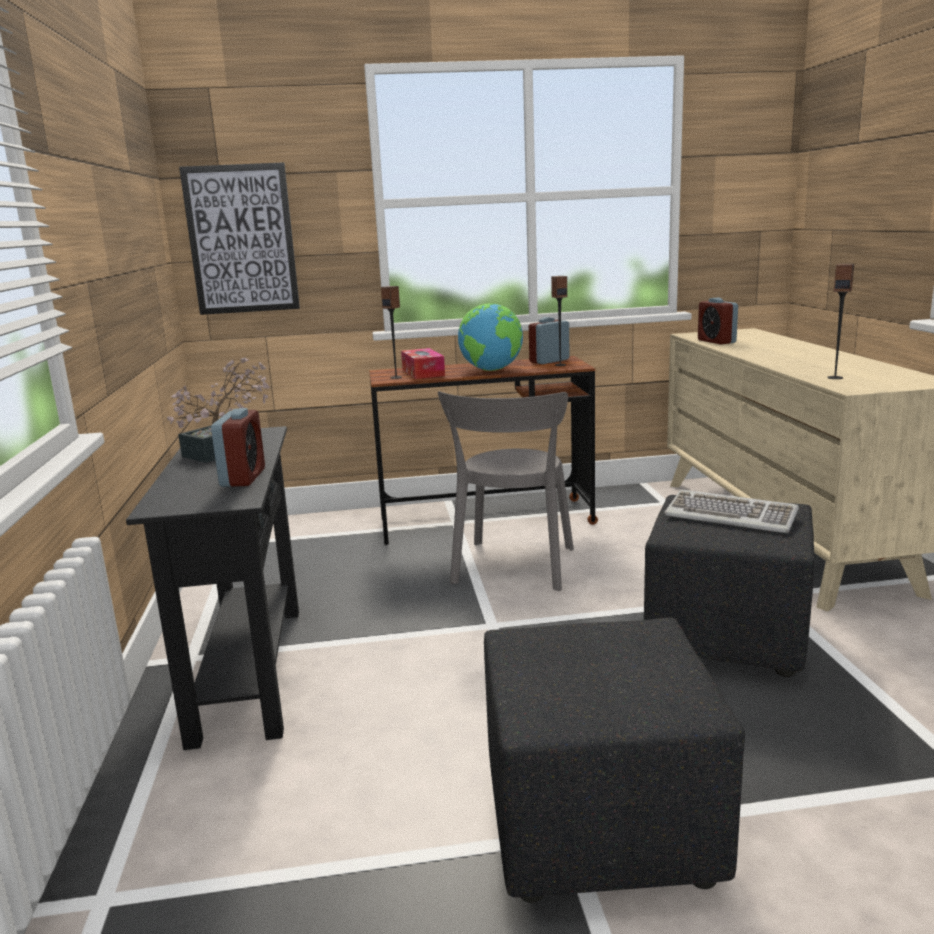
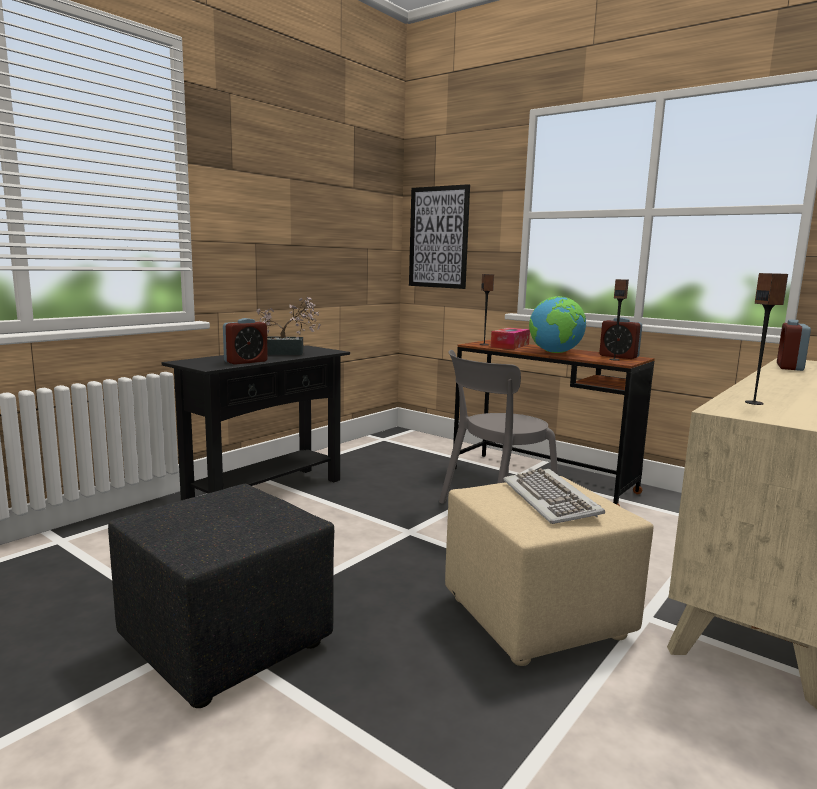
camera: 45 degrees right, 5 degrees down
(549, 361) = (618, 356): alarm clock -> alarm clock turned 150 degrees counterclockwise
(728, 636) = (539, 618): black ottoman -> beige ottoman

